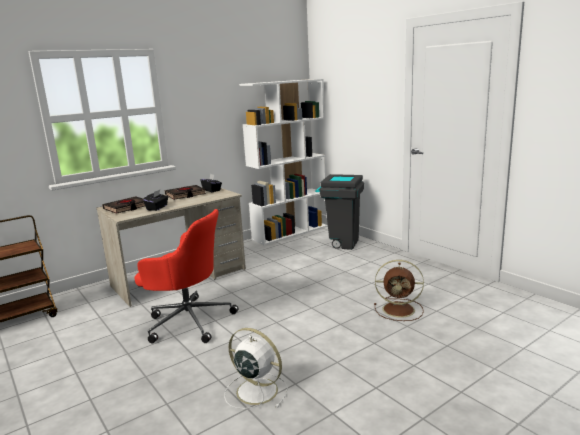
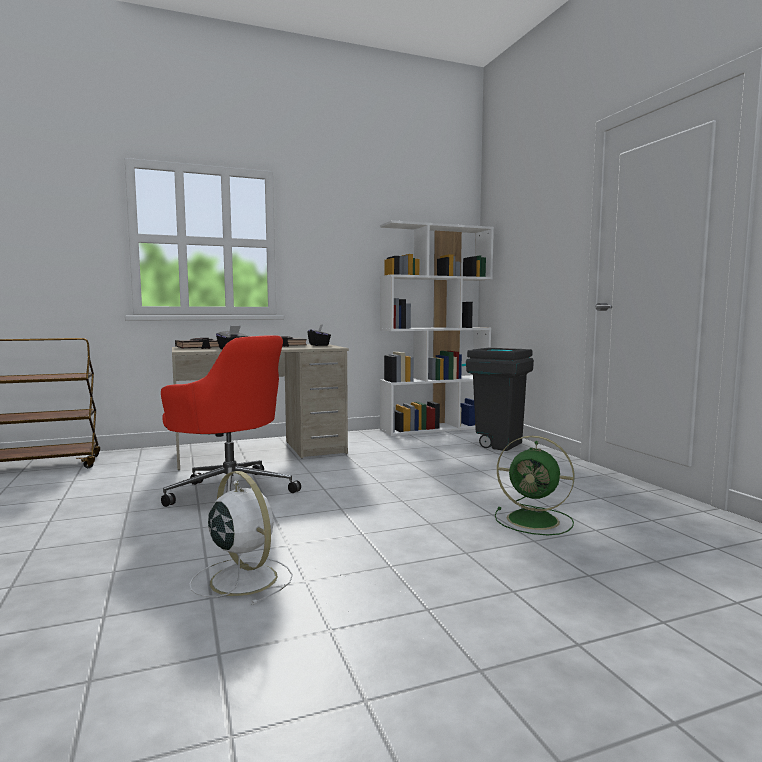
camera: 15 degrees right, 10 degrees down
(400, 310) = (535, 520): brown fan -> green fan

